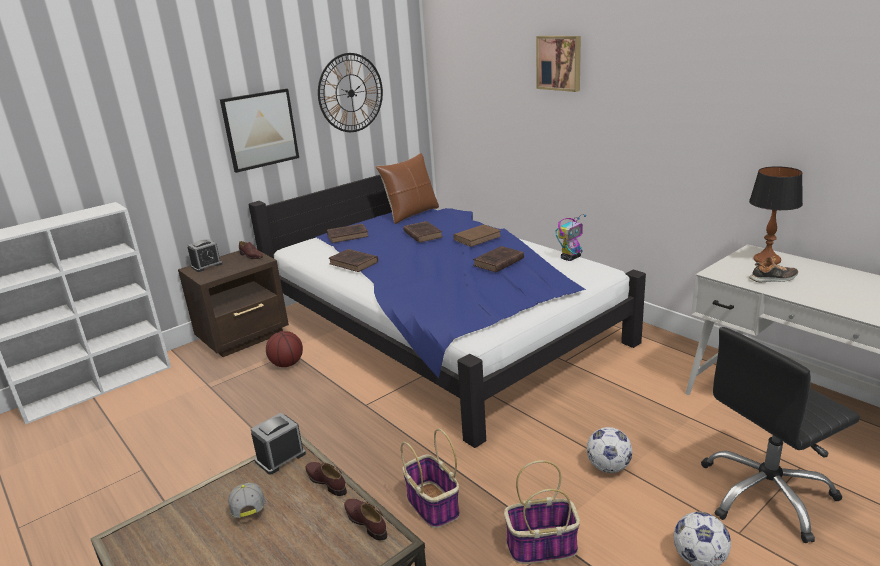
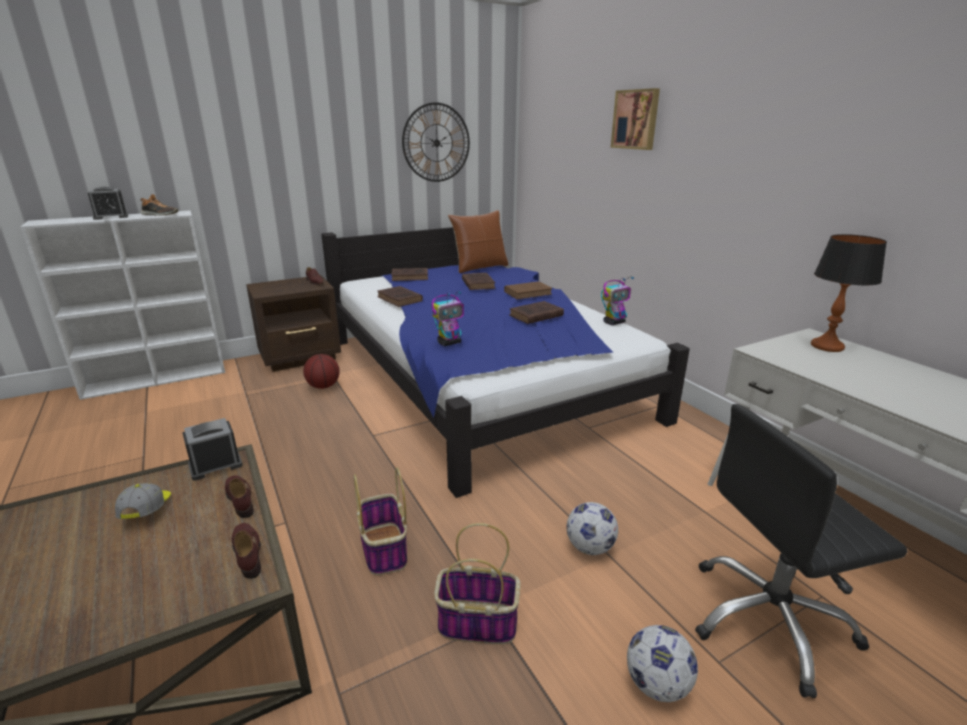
camera: 10 degrees right, 0 degrees up
(206, 265) = (271, 284): alarm clock -> alarm clock (111, 217)
(260, 129) = (340, 164): picture -> none
(434, 303) = (449, 343): none -> toy robot
(773, 279) = (828, 366): shoe -> shoe (159, 214)

